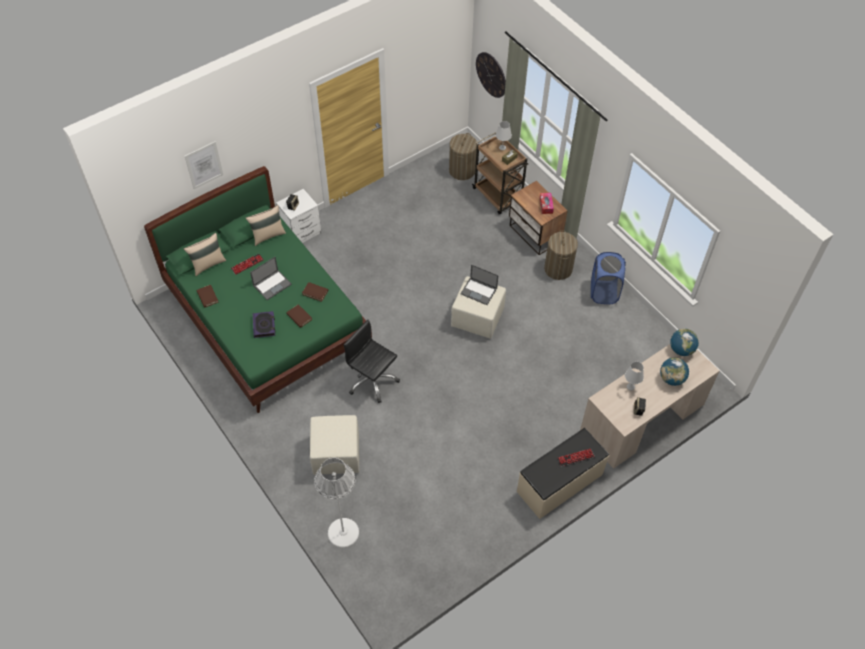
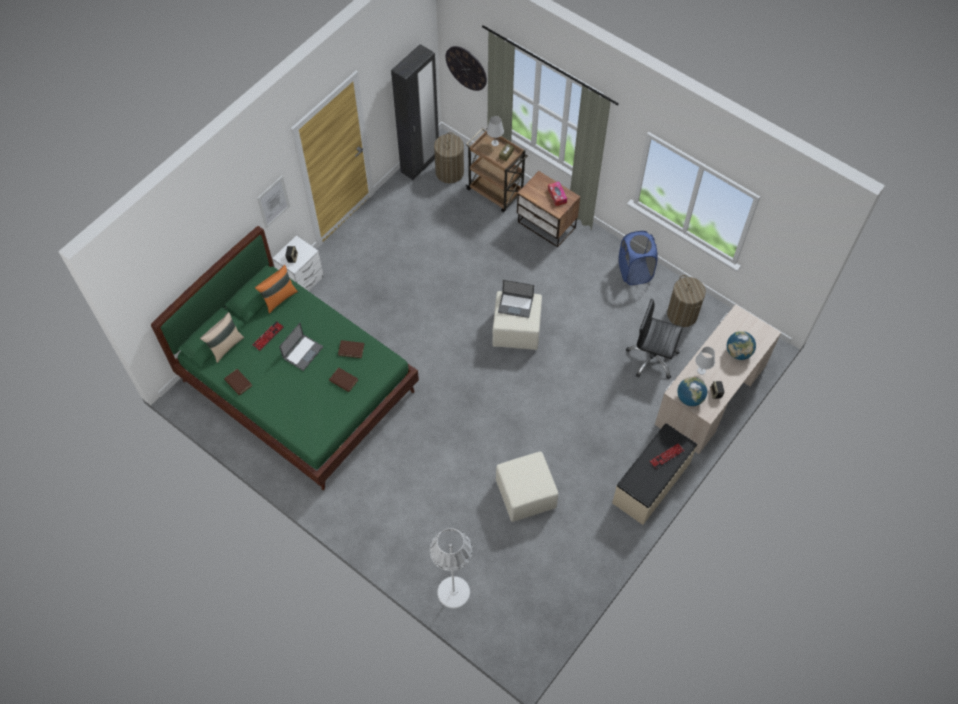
camera: 15 degrees left, 5 degrees up
(204, 165) = (201, 244): picture -> picture (273, 202)
(264, 326) = (310, 399): book -> none
(268, 235) = (279, 298): beige pillow -> orange pillow
(335, 453) = (418, 512): beige ottoman -> beige ottoman (525, 494)
(372, 381) = (430, 425): black office chair -> black office chair (652, 358)
(438, 158) = (420, 164): none -> black wardrobe
(558, 269) = (581, 257): laundry basket -> laundry basket (682, 314)
(681, 349) = (738, 319): globe -> globe (689, 398)

